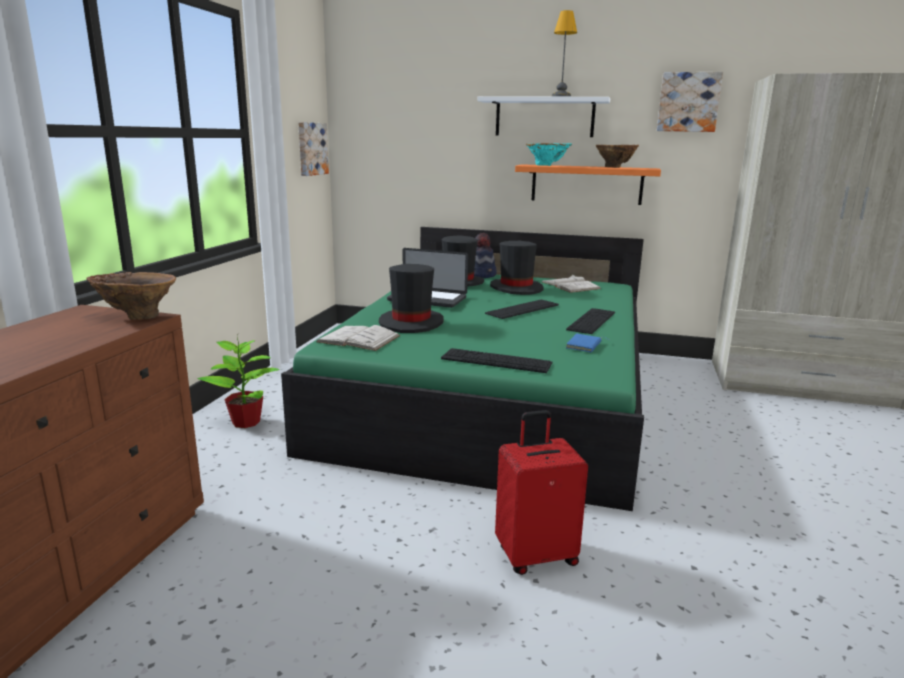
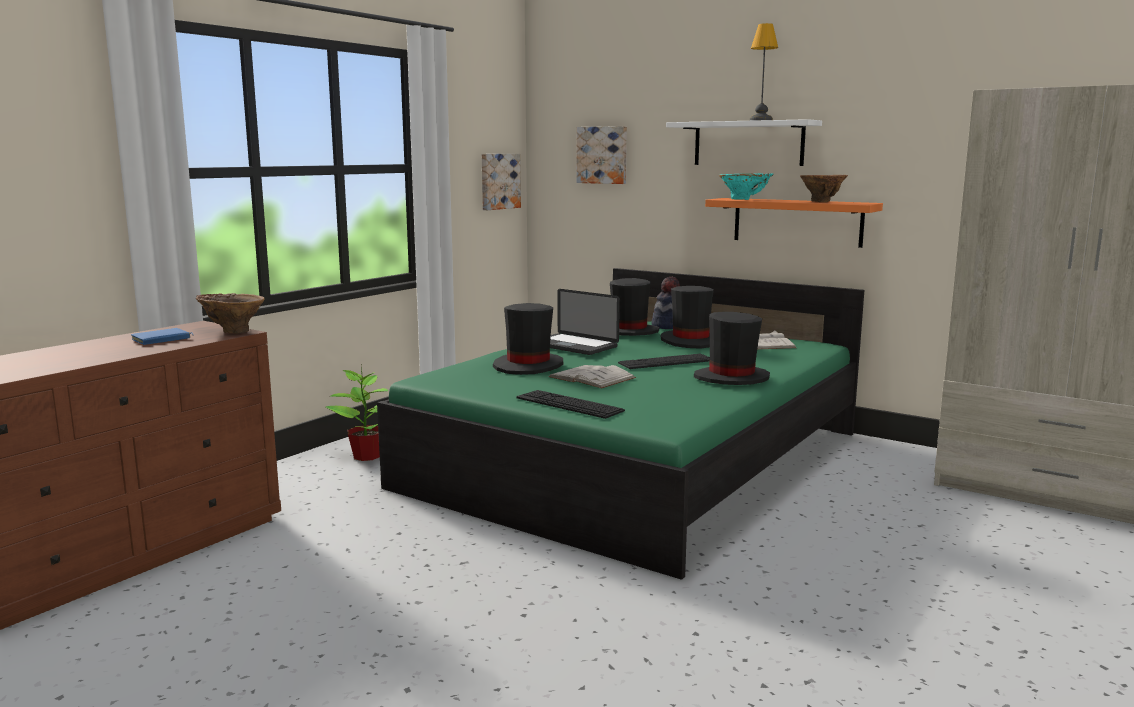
camera: 20 degrees right, 5 degrees down
(358, 339) = (459, 375): white book -> white book (592, 377)
(535, 555) = (543, 597): red suitcase -> none
(585, 346) = (685, 399): blue book -> blue book (161, 340)
(591, 321) = (731, 378): keyboard -> black hat
(688, 102) = (915, 122): picture -> picture (602, 155)

